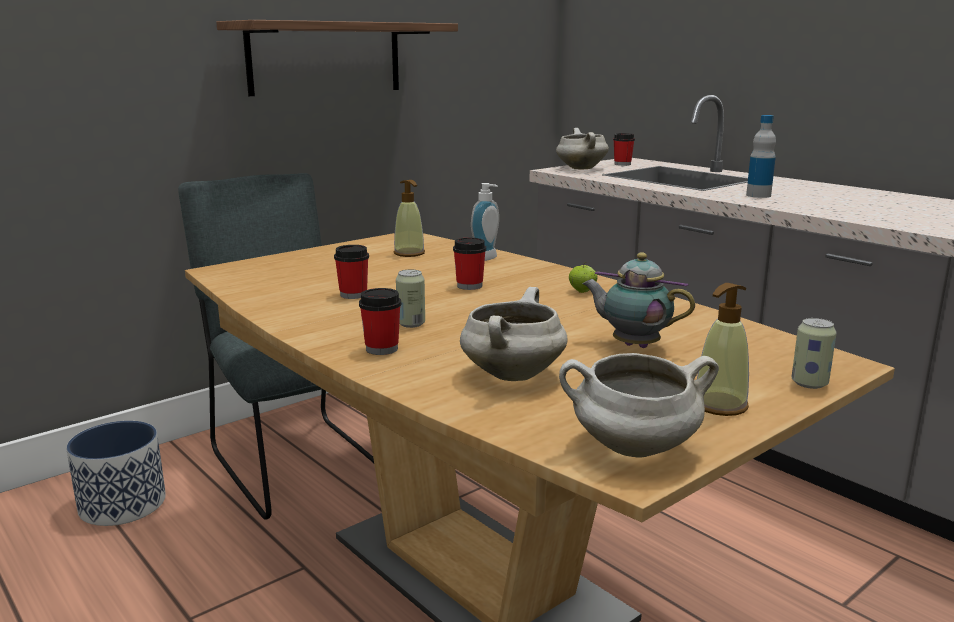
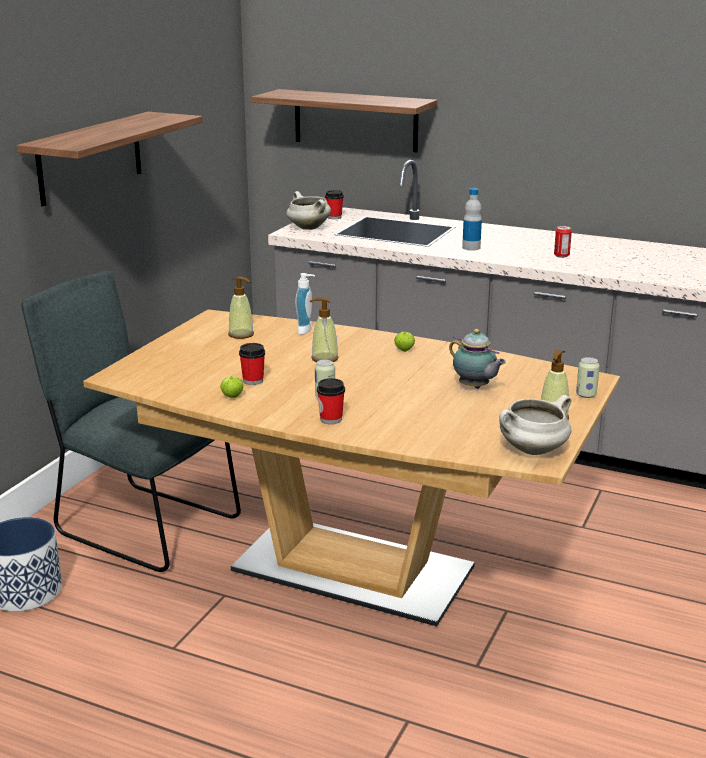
camera: 25 degrees left, 5 degrees up
(304, 306) = (232, 396): none -> apple
(469, 286) = (324, 358): cup -> soap dispenser
(512, 374) = (428, 421): white cooking pot -> none
(632, 345) = (475, 387): teapot -> teapot turned 135 degrees counterclockwise
(664, 57) = (355, 120): none -> shelf
(882, 211) = (561, 256): none -> can

